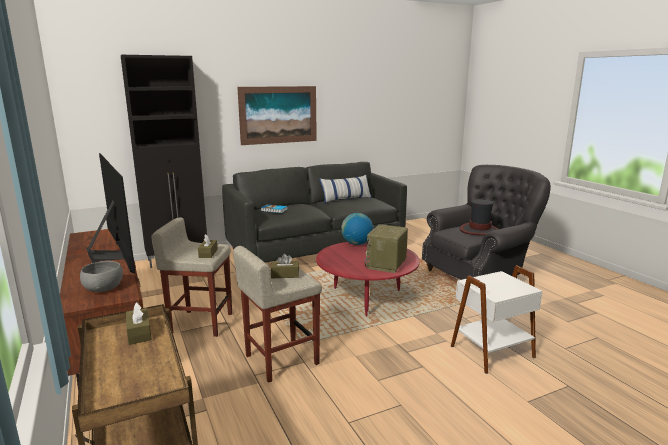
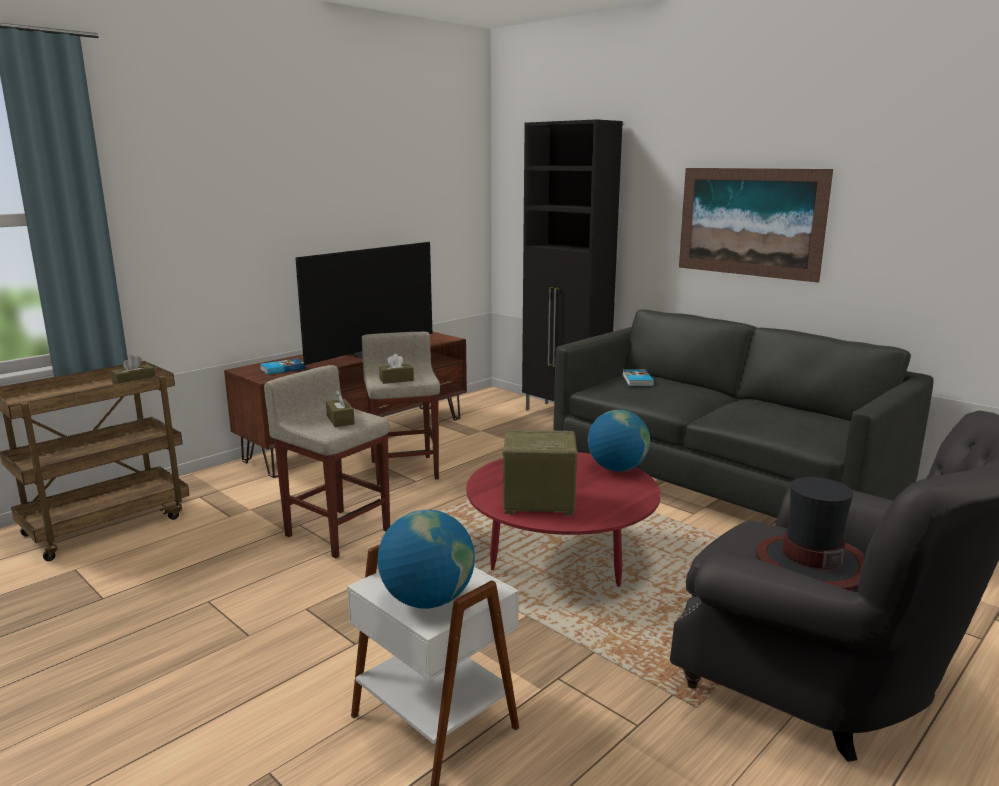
camera: 70 degrees right, 0 degrees up
(103, 288) = (282, 369): grey bowl -> book
(346, 199) = (792, 410): pillow -> none
(510, 287) = (427, 600): none -> globe

